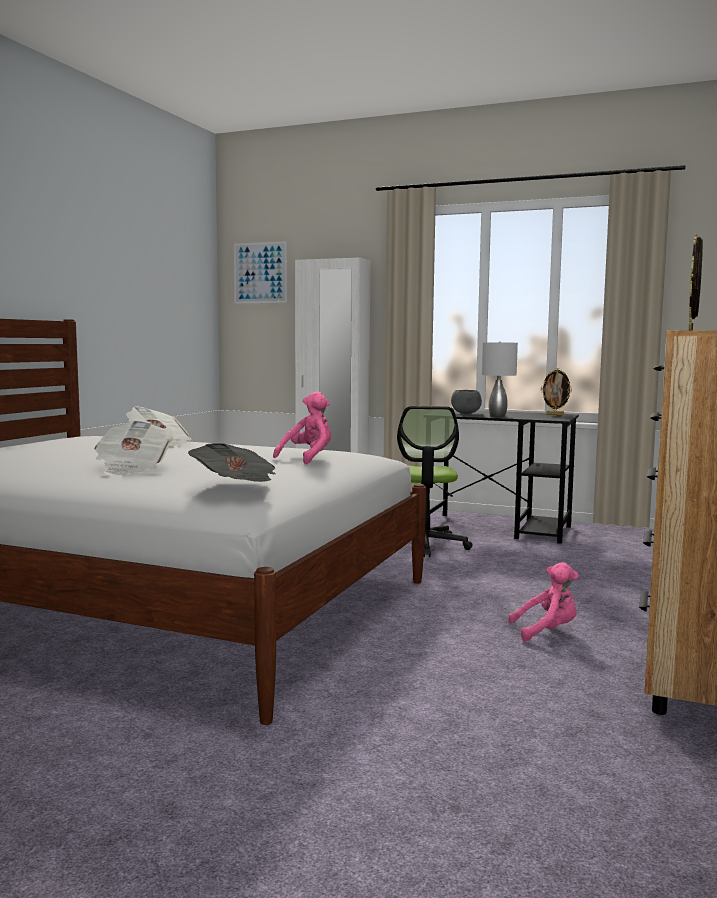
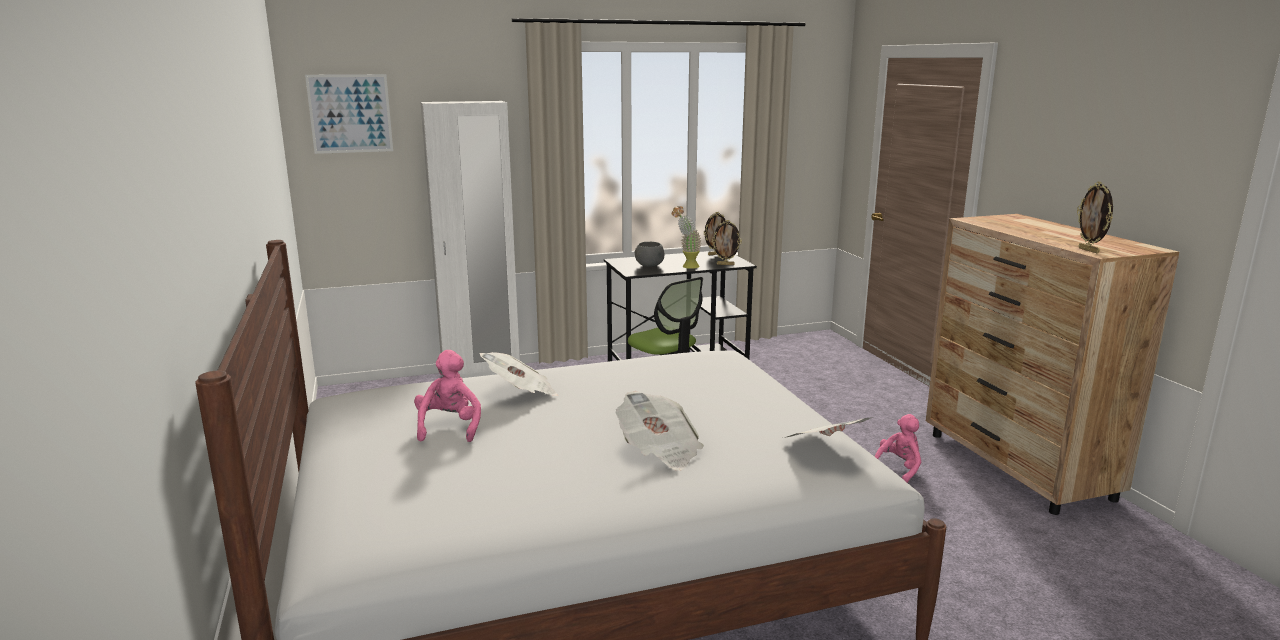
camera: 40 degrees left, 10 degrees up
(308, 458) = (718, 378): pink plush toy -> pink plush toy (449, 427)
(497, 416) = (686, 267): grey table lamp -> potted plant
(540, 418) = (725, 264): none -> picture frame

